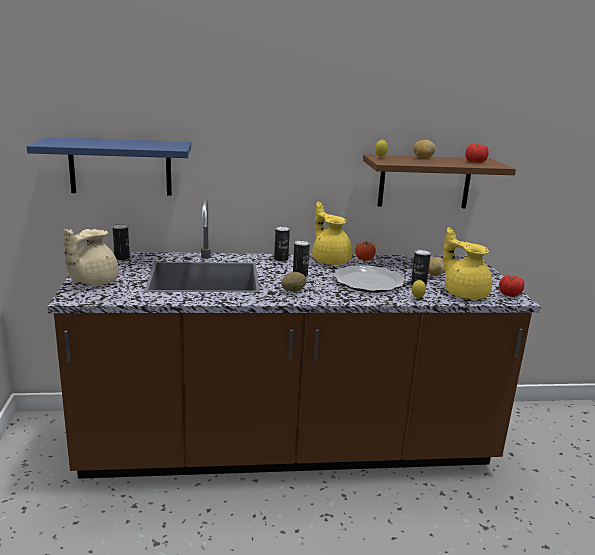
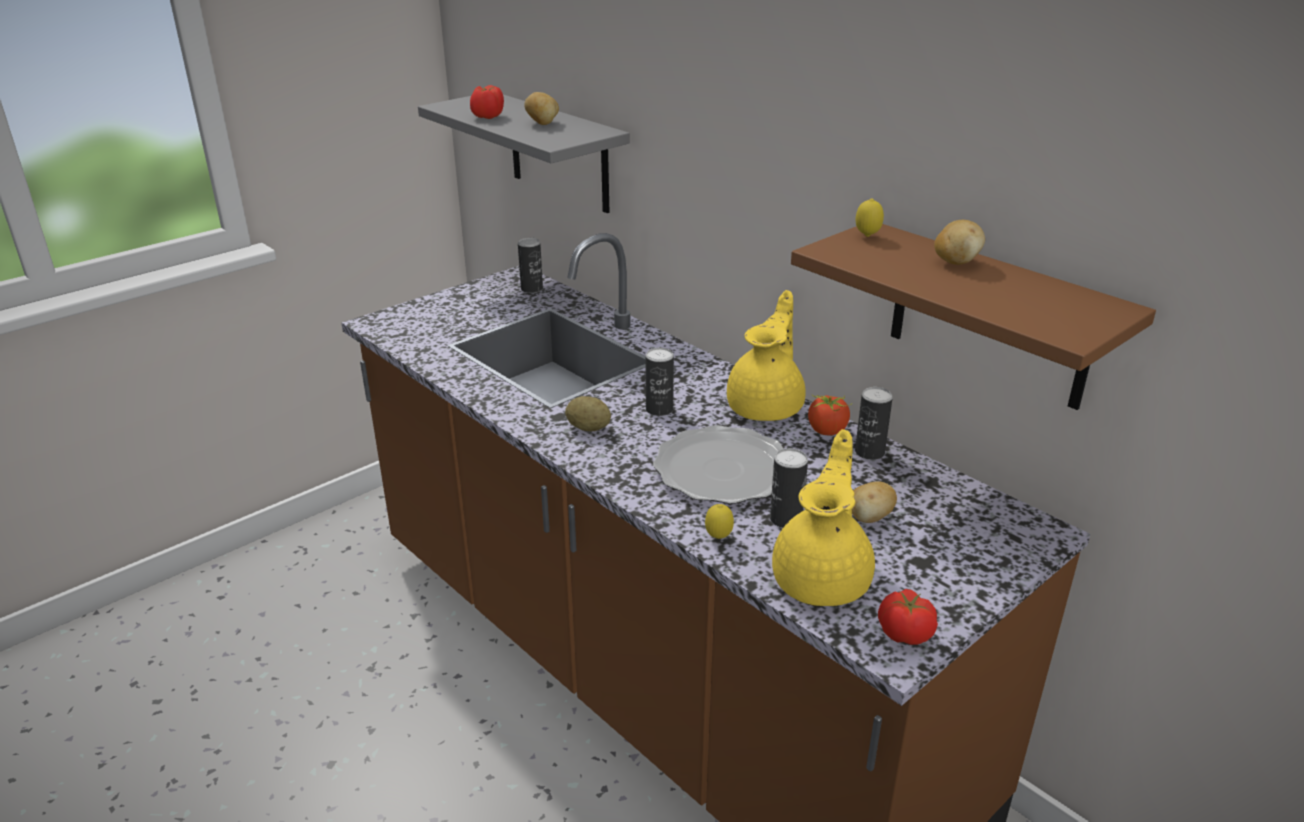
camera: 55 degrees right, 10 degrees up
(92, 282) = (433, 310): beige teapot -> none
(120, 167) = (559, 153): blue shelf -> grey shelf
(137, 143) = (543, 123): none -> potato
(281, 259) = (703, 372): can -> can (869, 452)
(475, 162) = (1045, 307): tomato -> tomato (487, 117)

